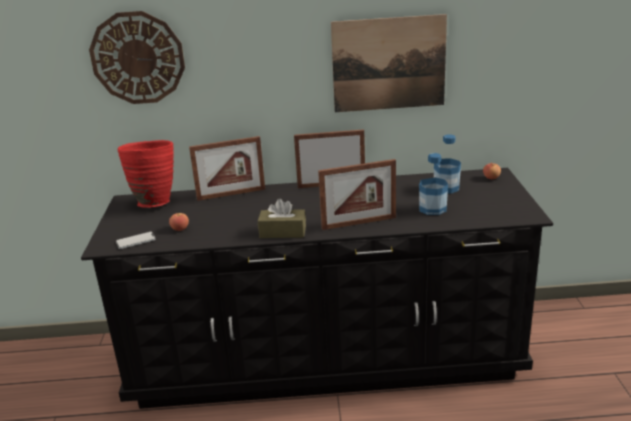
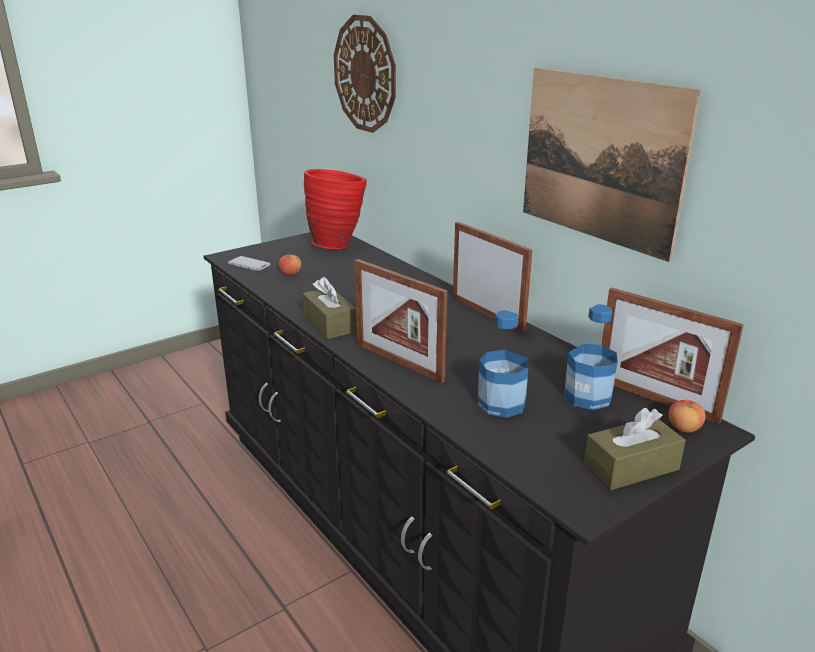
camera: 55 degrees right, 0 degrees up
(231, 194) = (394, 270): picture frame -> picture frame (655, 399)
(510, 197) = (631, 467): none -> brown tissue box

